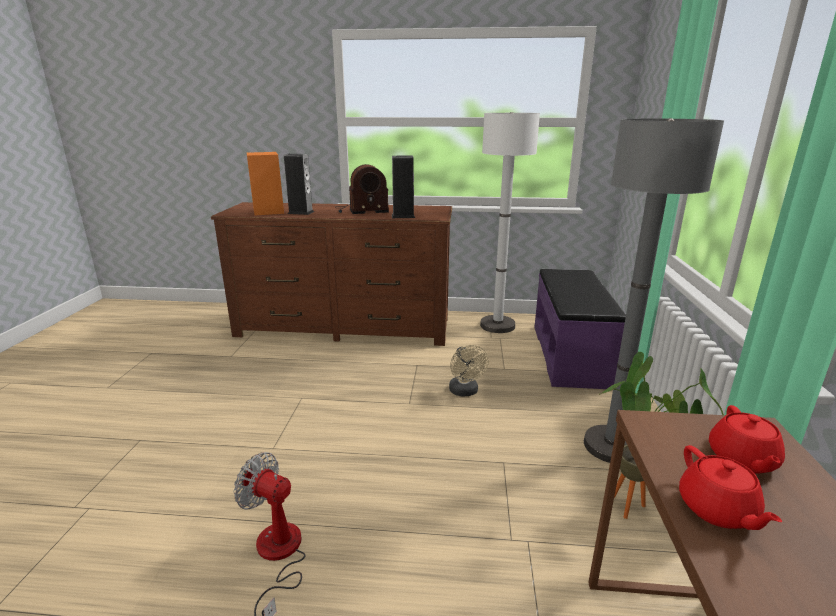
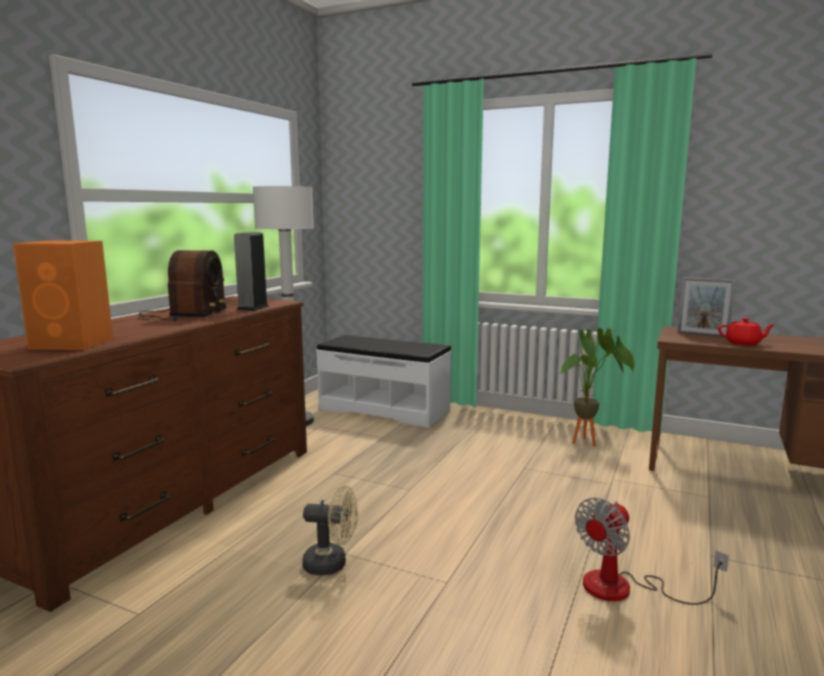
camera: 70 degrees left, 10 degrees down
(301, 212) = (129, 332): speaker -> none
(465, 392) = (410, 461): beige fan -> beige fan (332, 564)
(571, 355) = (384, 409): purple bench -> white bench
(611, 446) = (520, 430): grey floor lamp -> none
(742, 459) = (702, 335): red teapot -> picture frame

